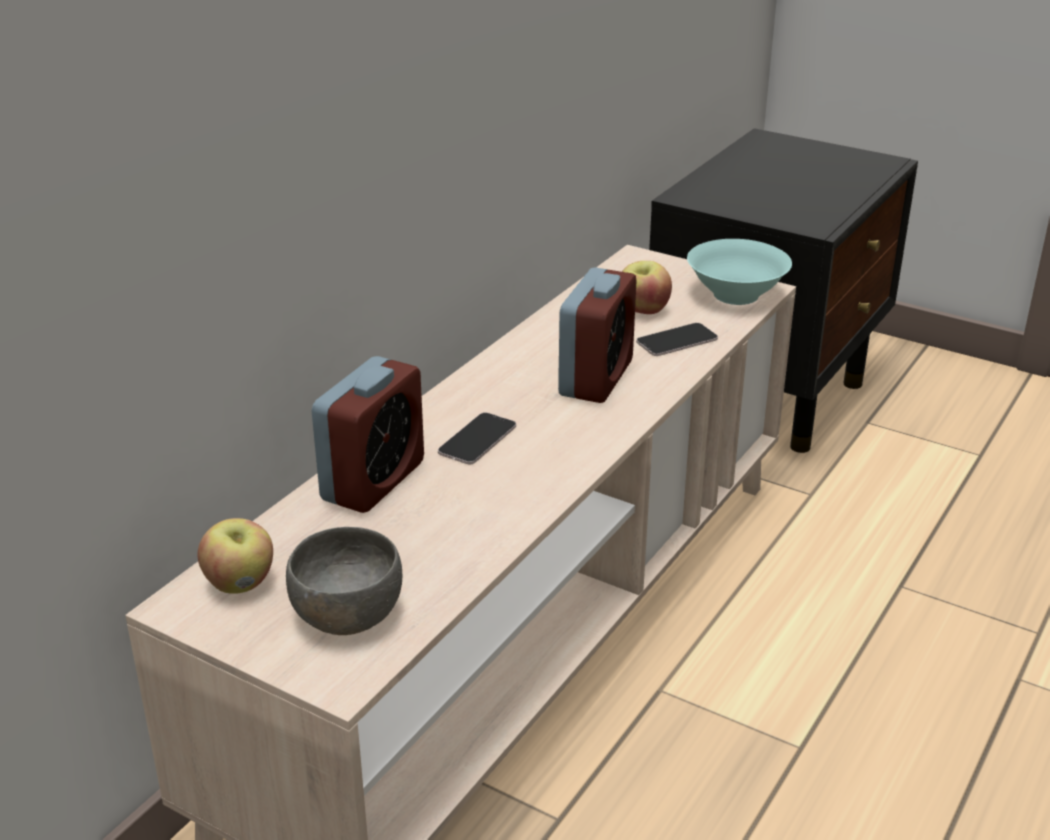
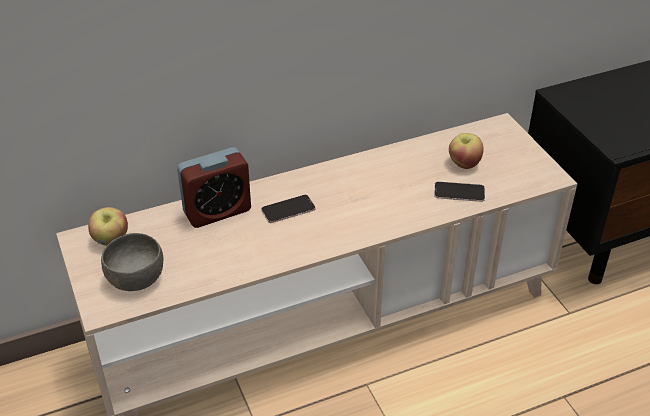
camera: 35 degrees right, 10 degrees up
(596, 378) = (387, 198): alarm clock -> none
(735, 294) = (531, 174): turquoise bowl -> none

